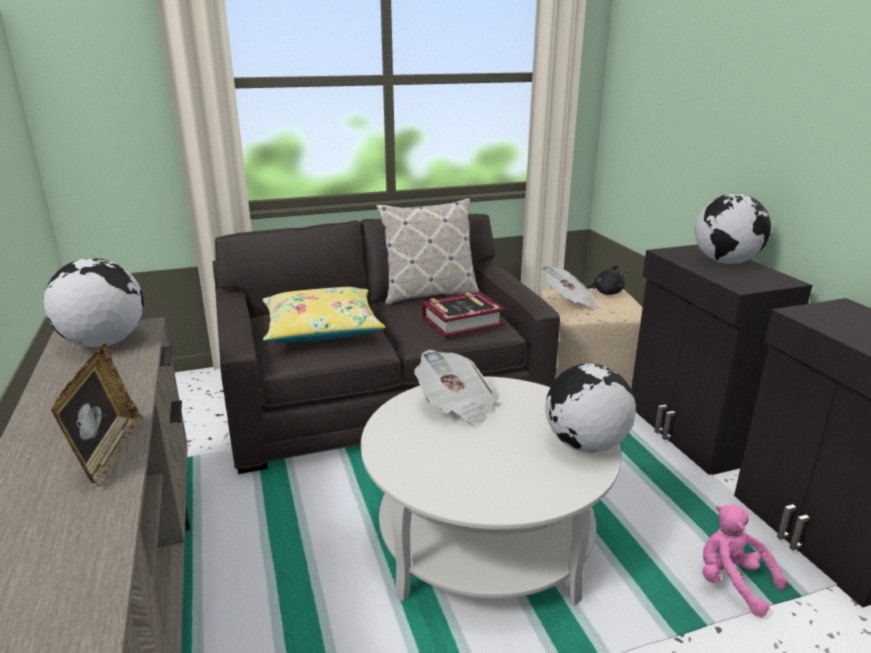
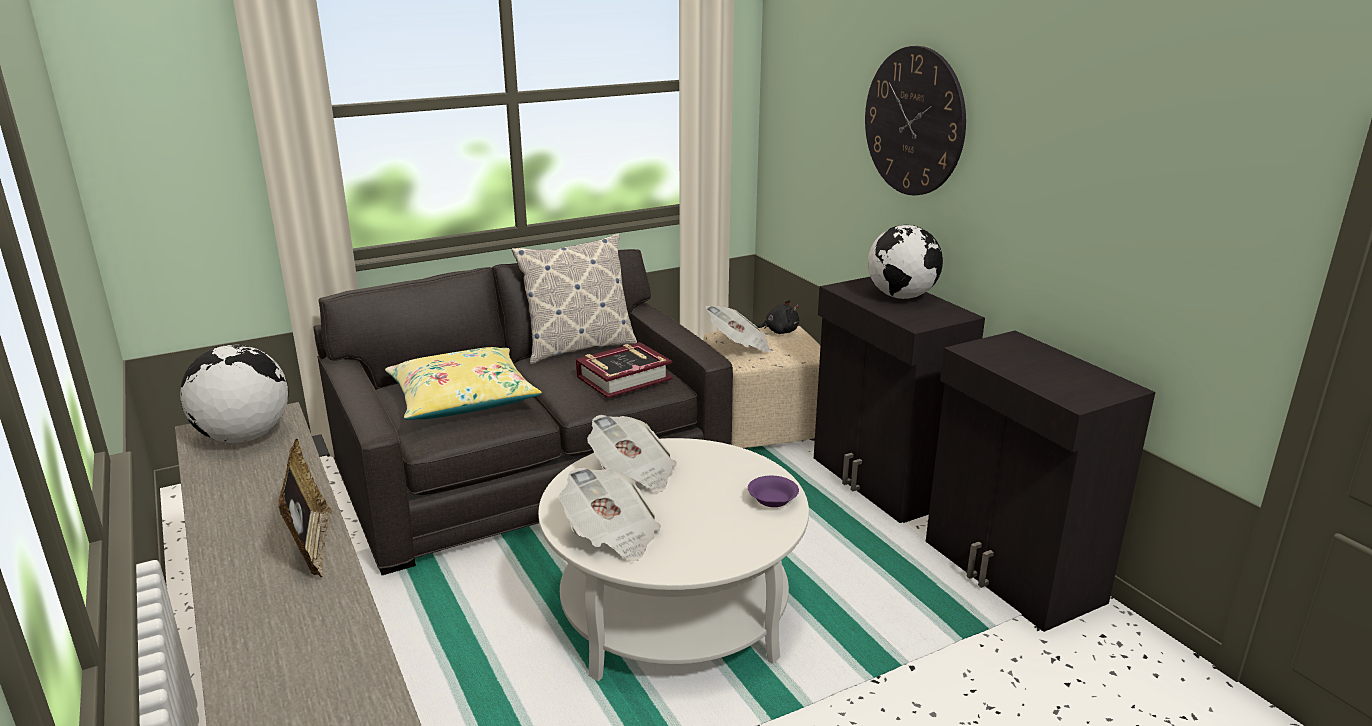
camera: 10 degrees left, 0 degrees up
(424, 464) = (612, 535): none -> newspaper
(585, 445) = (772, 500): globe -> purple bowl
(732, 582) = (924, 624): pink plush toy -> none
(750, 97) = (914, 121): none -> wall clock

